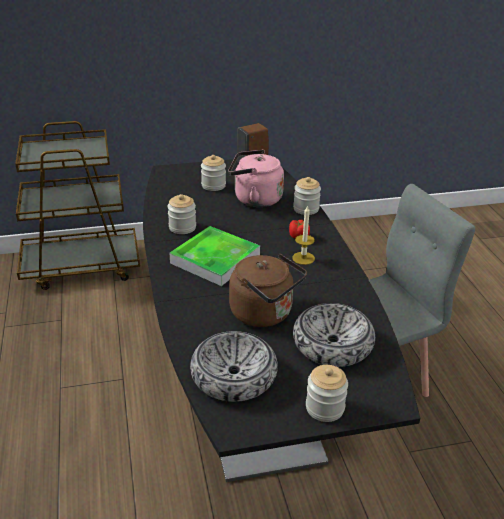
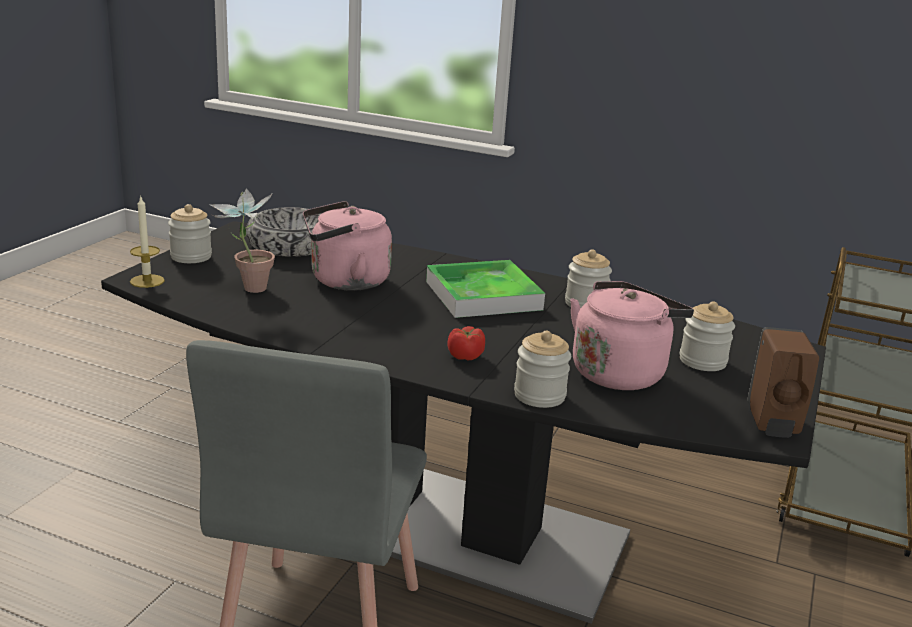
camera: 125 degrees right, 10 degrees down
(265, 314) = (345, 281): brown kettle -> pink kettle
(303, 258) = (409, 337): candle -> candle (147, 281)
(332, 344) = (246, 288): bowl -> potted plant

